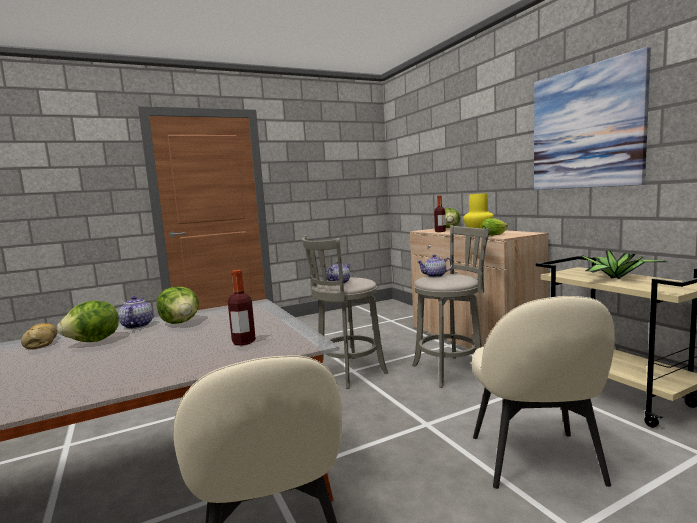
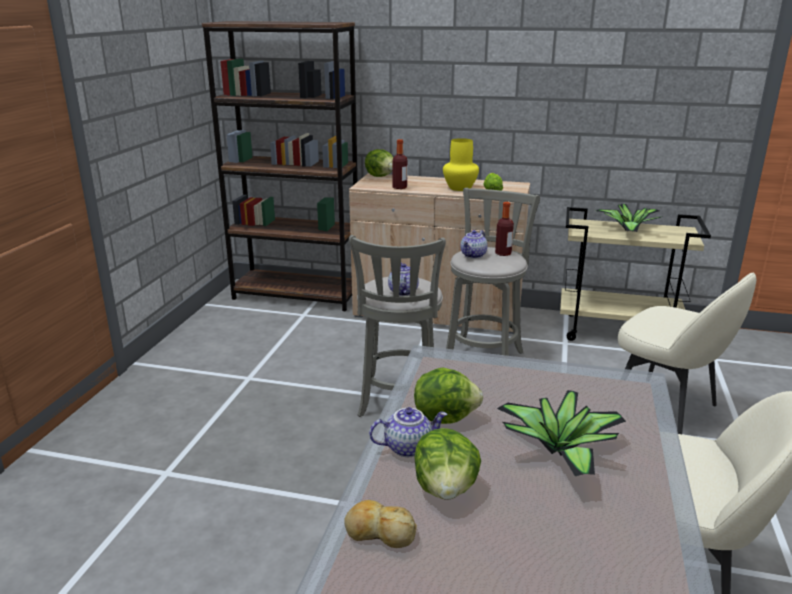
camera: 50 degrees left, 15 degrees up
(136, 326) = (408, 447): teapot -> teapot turned 135 degrees clockwise
(164, 349) = (560, 451): none -> potted plant
(243, 342) = (594, 406): bottle -> bottle (503, 253)
(406, 311) = (297, 295): none -> brown bookcase
(586, 128) = (581, 73): picture -> none

